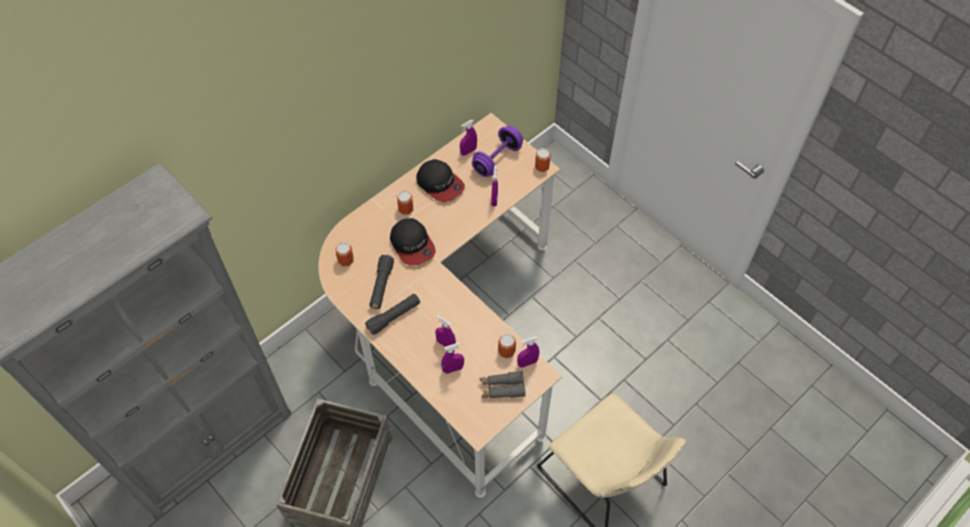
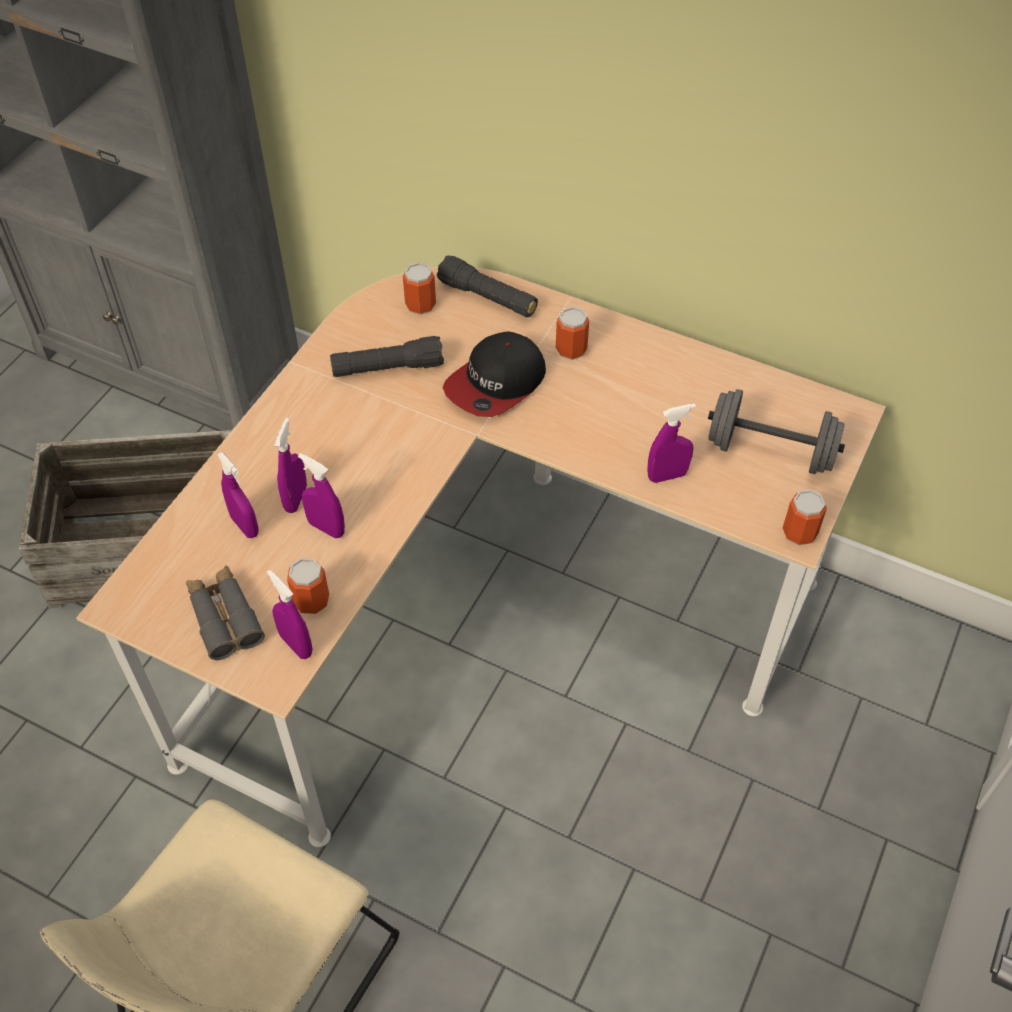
camera: 70 degrees right, 5 degrees down
(394, 317) = (328, 405): black flashlight -> black flashlight (488, 298)
(440, 184) = (657, 381): cap -> none
(468, 151) = (762, 400): purple spray bottle -> purple spray bottle (326, 528)
(497, 160) = (770, 451): purple dumbbell -> grey dumbbell

